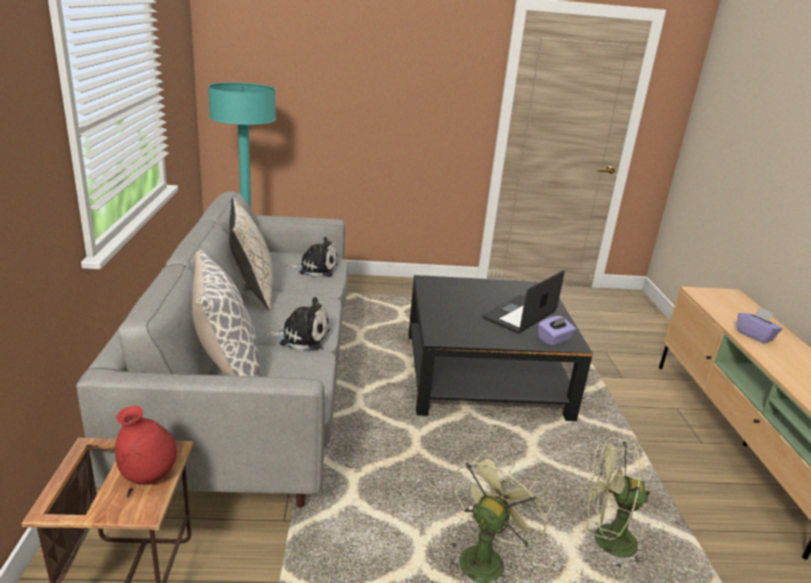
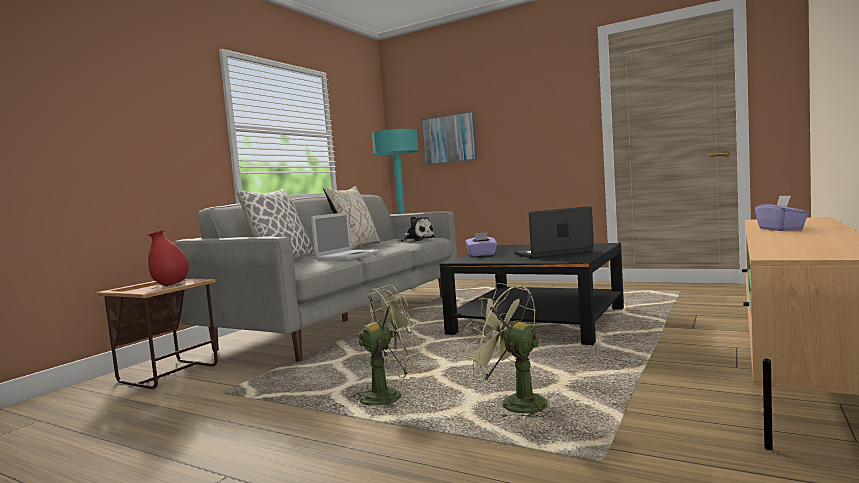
camera: 35 degrees right, 20 degrees down
(301, 337) = (349, 255): plush toy -> laptop
(302, 94) = (449, 139): none -> picture
(554, 340) = (561, 259): purple tissue box -> purple tissue box (482, 255)

